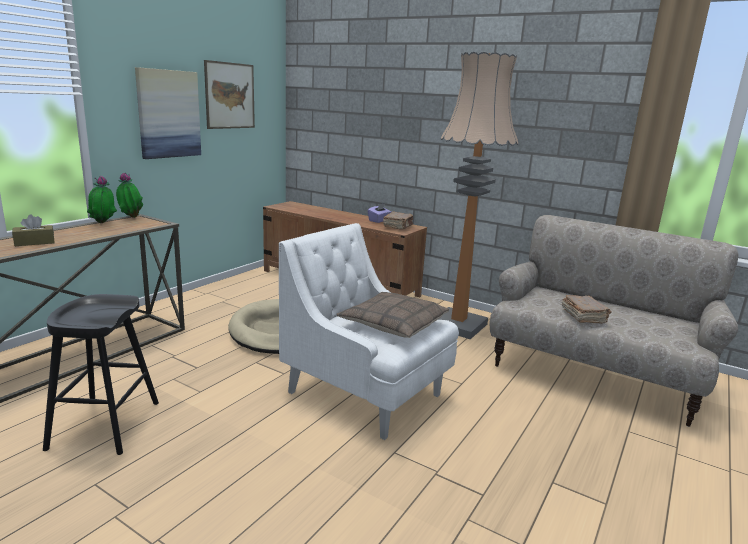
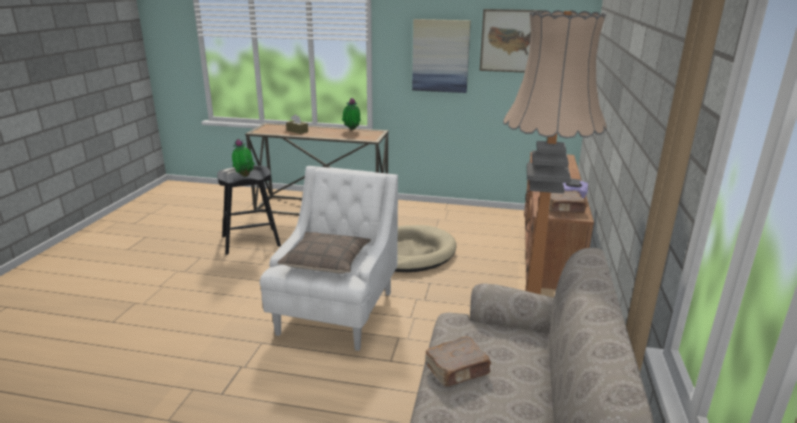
camera: 70 degrees right, 5 degrees up
(130, 217) = (374, 131): potted plant -> potted plant (244, 175)

